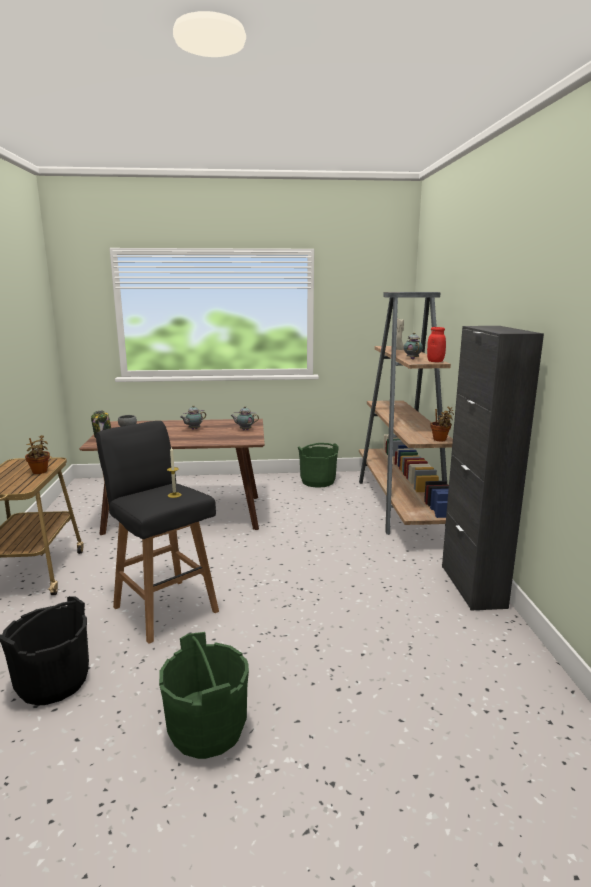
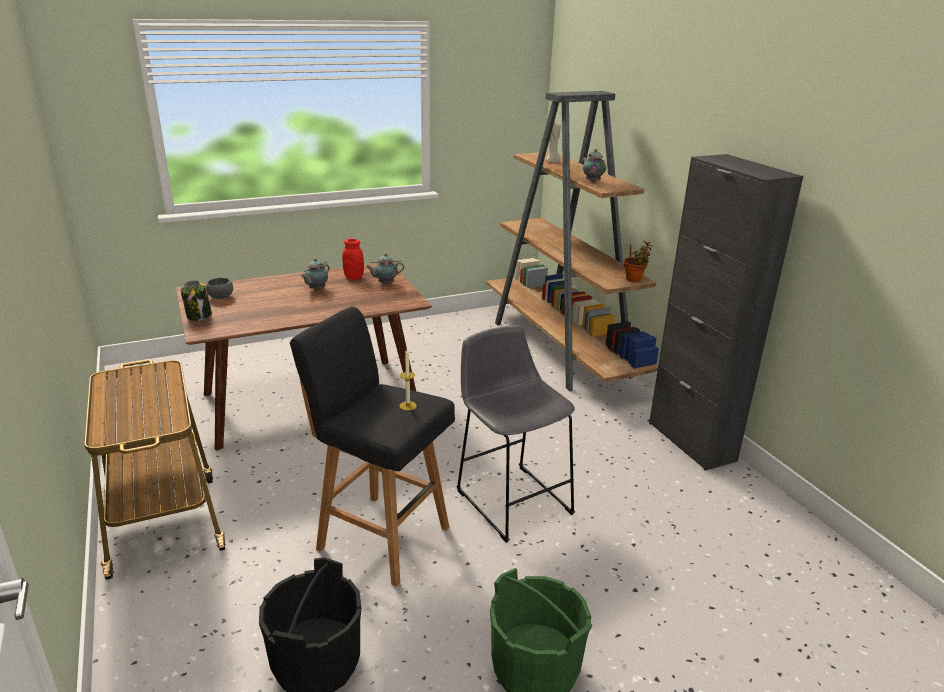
camera: 20 degrees left, 10 degrees up
(40, 472) = (165, 390): potted plant -> none
(282, 600) = (511, 498): none -> grey stool
(317, 481) = (446, 328): green bucket -> none
(435, 361) = (623, 185): red jar -> red jar (354, 277)

